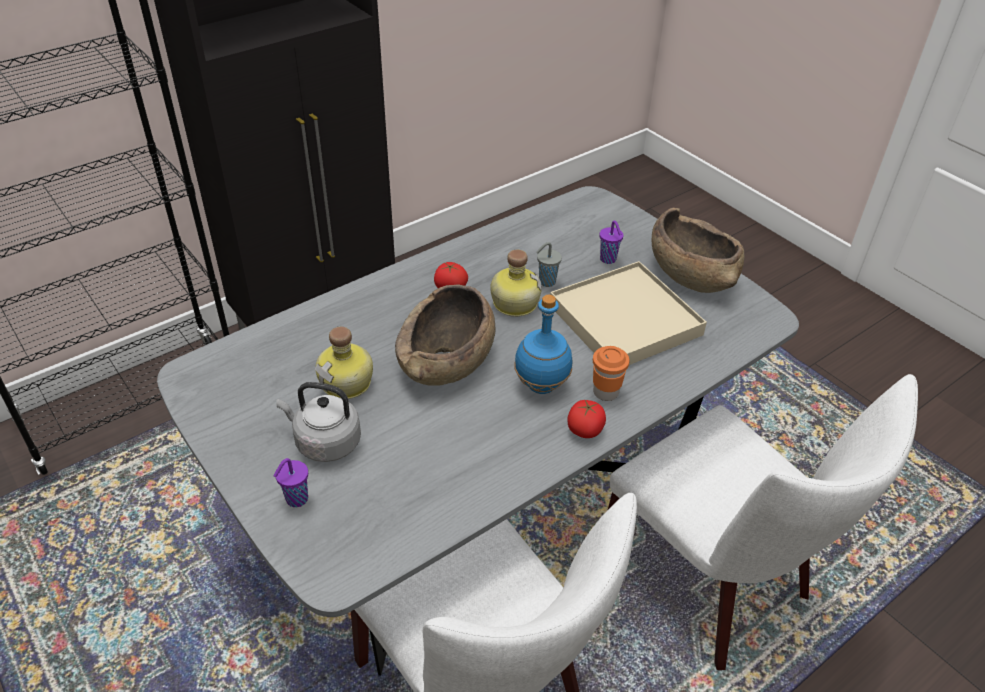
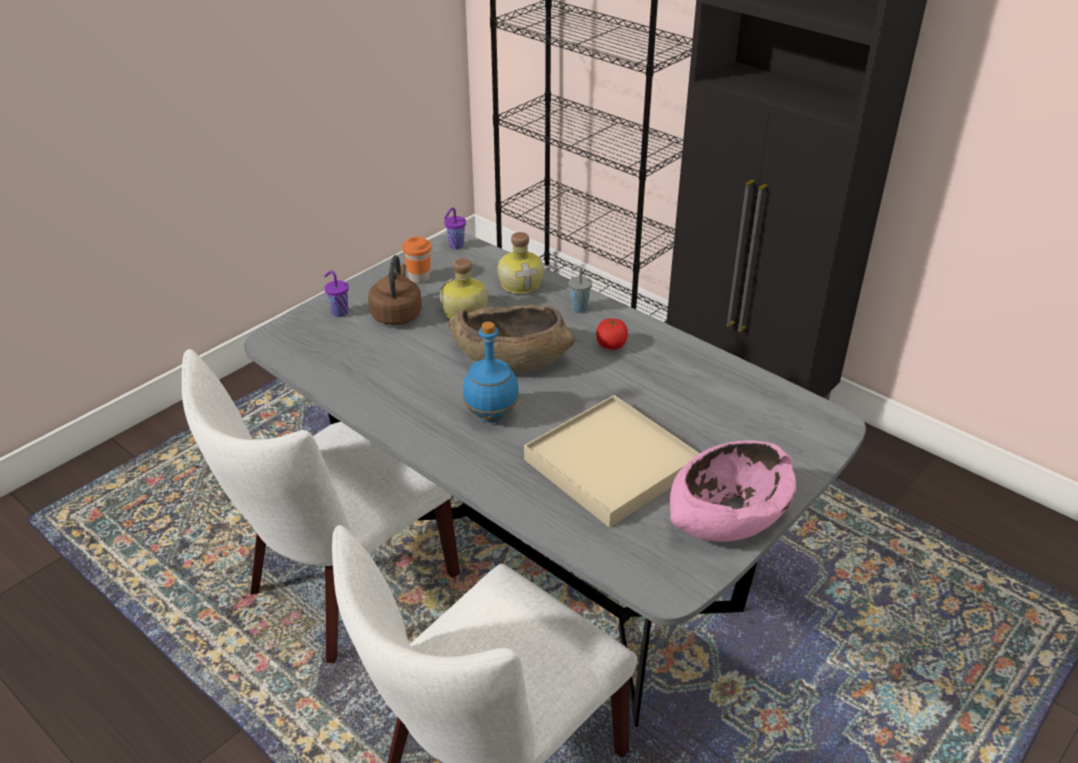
camera: 80 degrees right, 5 degrees down
(325, 442) = (397, 314): grey kettle -> brown kettle
(513, 302) = (607, 386): bottle -> bottle (521, 283)
(546, 282) = (650, 403): grey cup -> grey cup (578, 308)
(585, 430) = (438, 448): tomato -> none
(605, 392) = (493, 458): orange cup -> orange cup (419, 278)
(608, 260) = (715, 445): purple cup -> purple cup (455, 246)
(690, 271) = (728, 514): brown bowl -> pink bowl

